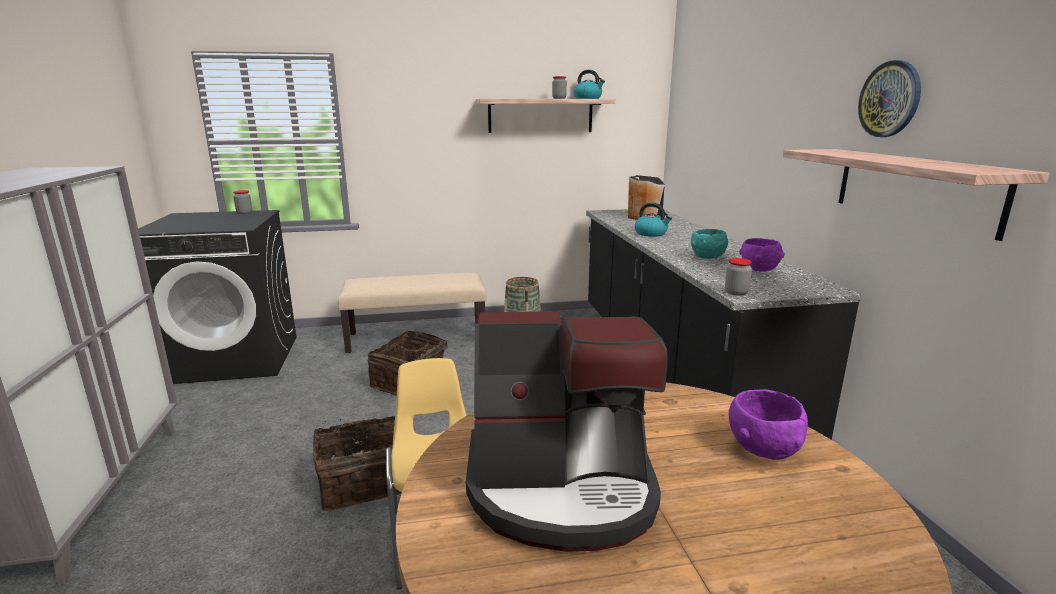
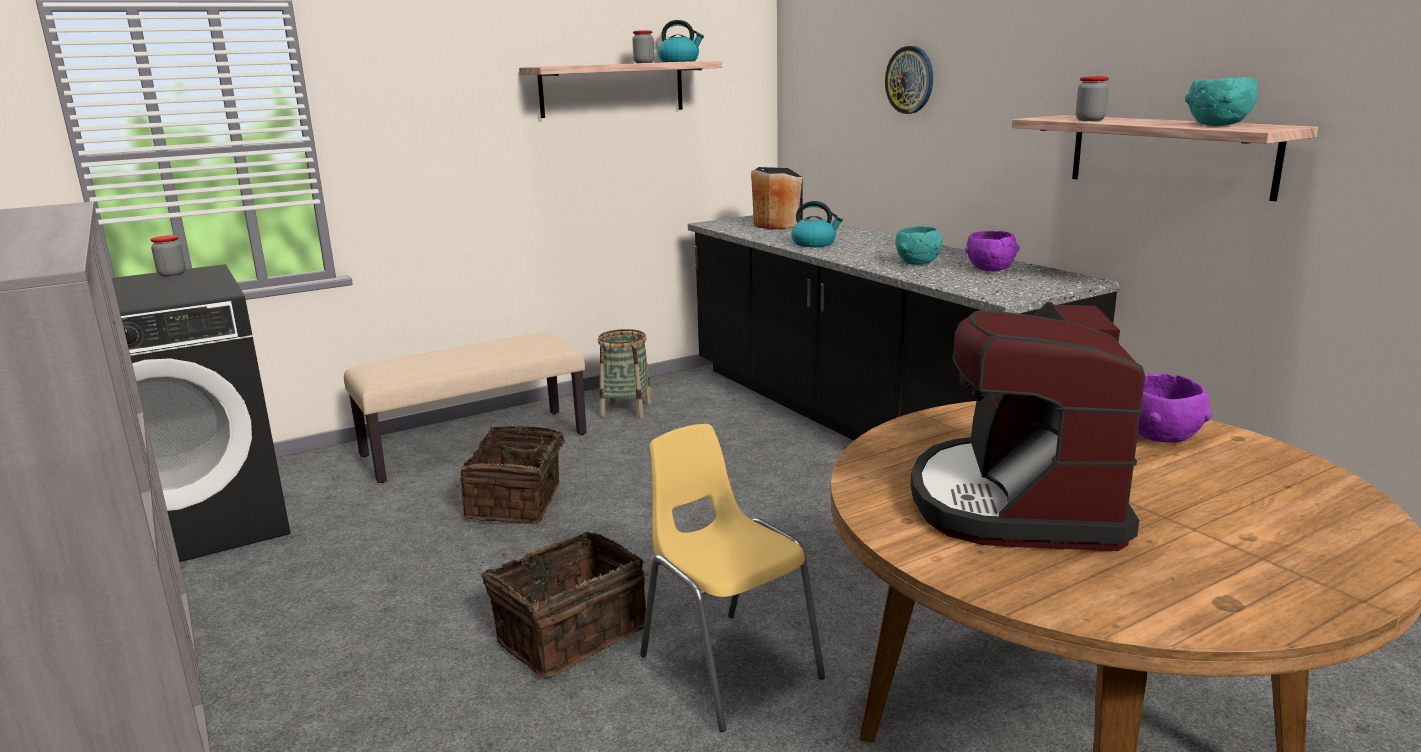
camera: 20 degrees left, 0 degrees up
(562, 486) = (1017, 503): coffee machine -> coffee machine turned 120 degrees clockwise
(736, 292) = (996, 296): jar -> jar (1090, 120)
(890, 99) = (1127, 55): wall clock -> wall clock (910, 80)
(945, 165) = (1219, 125): none -> turquoise bowl

